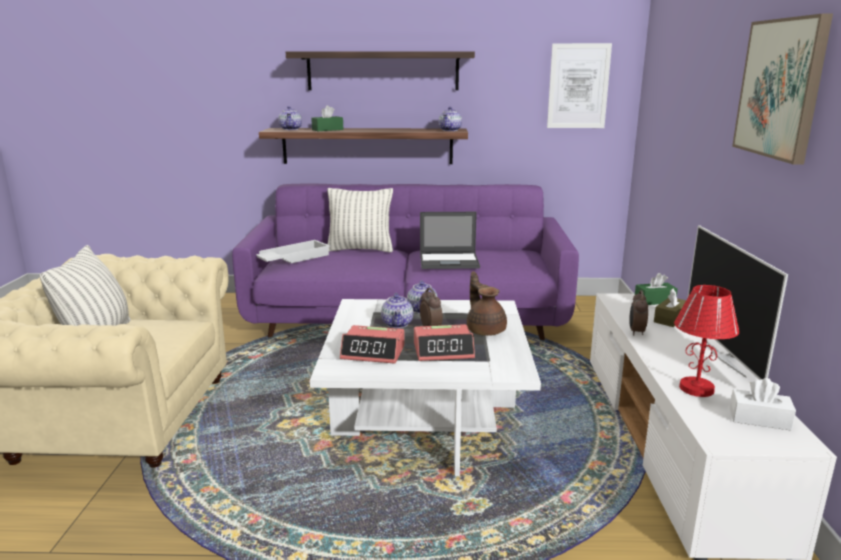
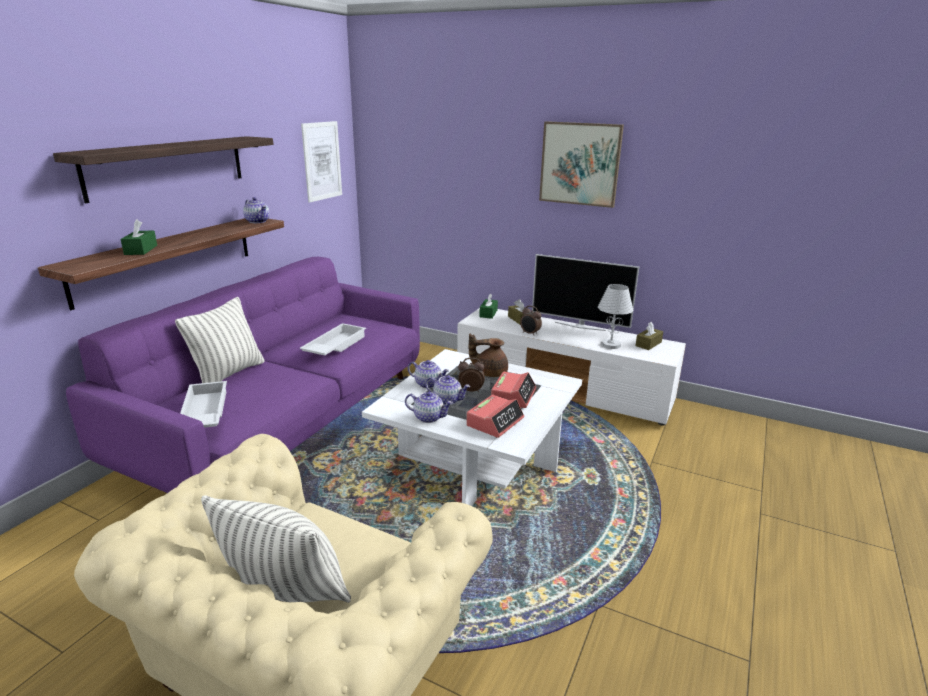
camera: 65 degrees left, 5 degrees up
(291, 129) = (89, 260): teapot -> teapot (429, 417)
(450, 261) = (334, 346): laptop -> white tray
(696, 389) = (611, 345): red table lamp -> white table lamp
(759, 419) = (648, 344): white tissue box -> brown tissue box

